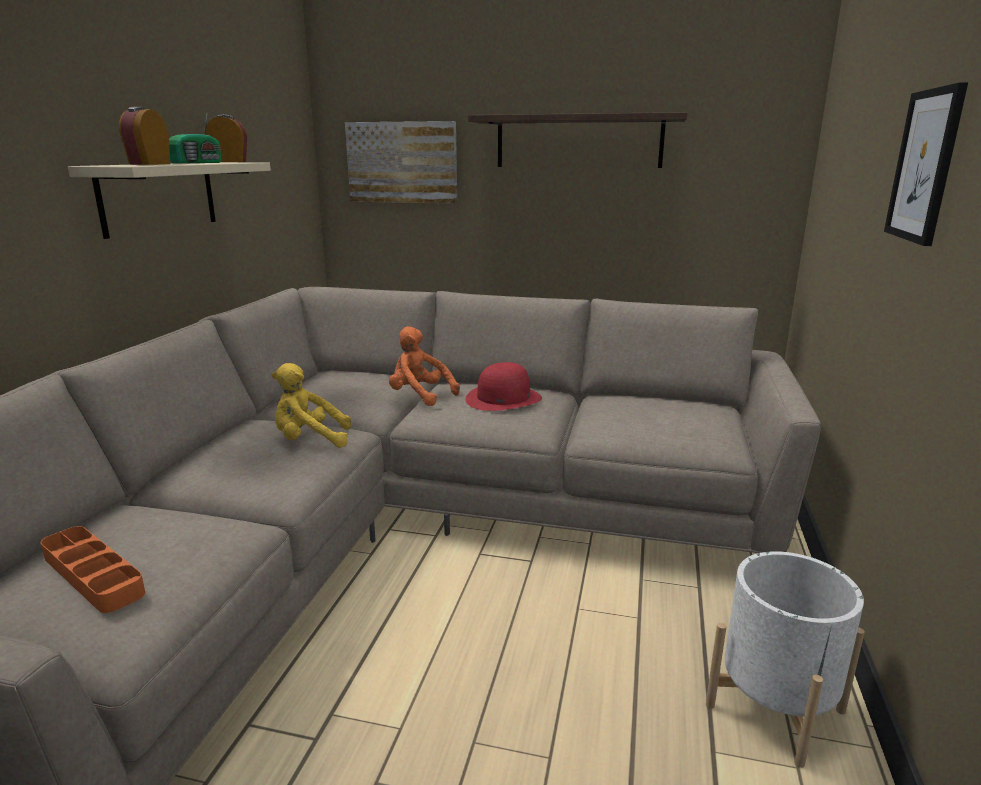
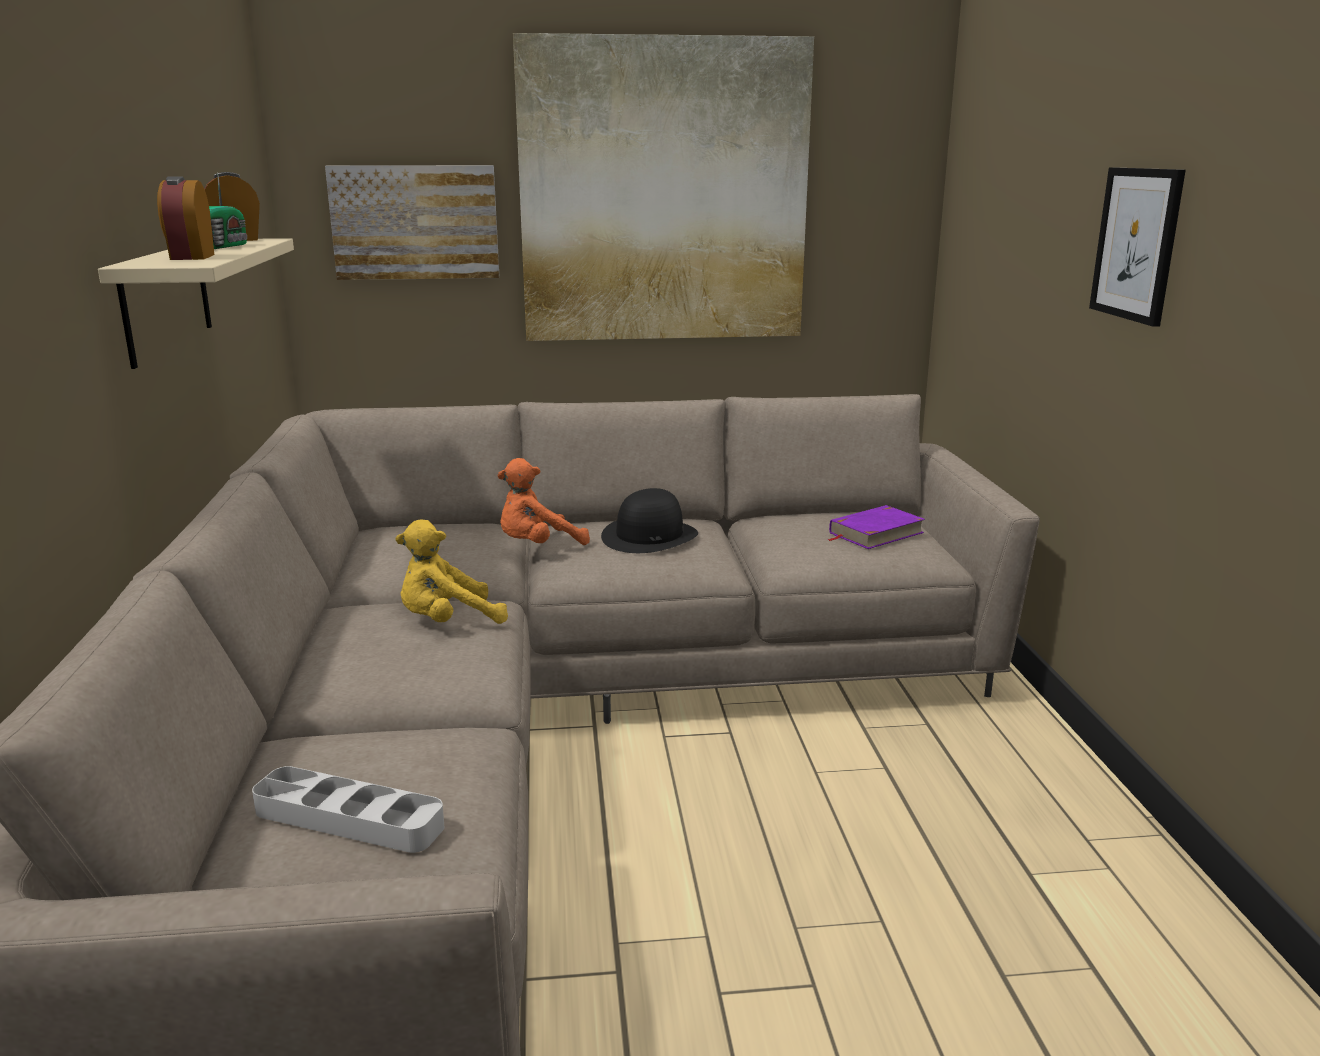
camera: 20 degrees left, 0 degrees up
(93, 574) = (349, 818): orange tray -> grey tray
(419, 396) = (538, 546): orange plush toy -> orange plush toy turned 45 degrees counterclockwise
(503, 398) = (649, 536): red hat -> black hat
(578, 142) = (664, 193): shelf -> picture
(685, 419) = (875, 533): none -> purple book
(775, 708) = (1062, 822): white planter -> none

